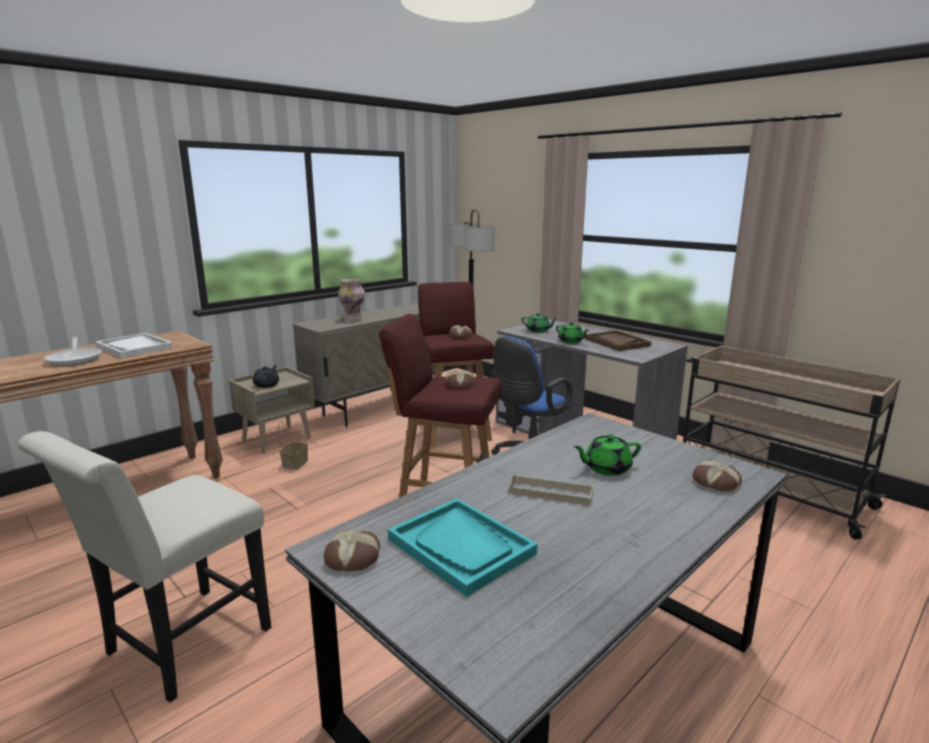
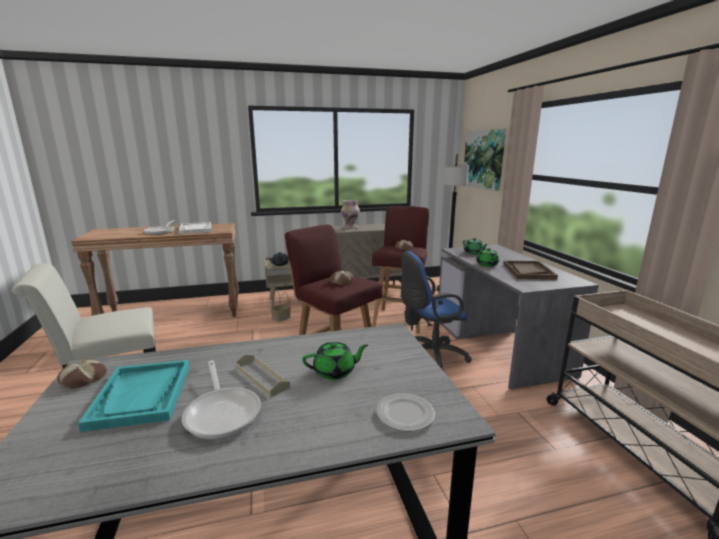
camera: 30 degrees right, 0 degrees up
(500, 217) = (484, 159): none -> picture
(572, 530) = (223, 412): none -> frying pan
(606, 468) = (335, 371): green teapot -> green teapot turned 150 degrees clockwise
(715, 482) = (404, 415): bread -> plate

